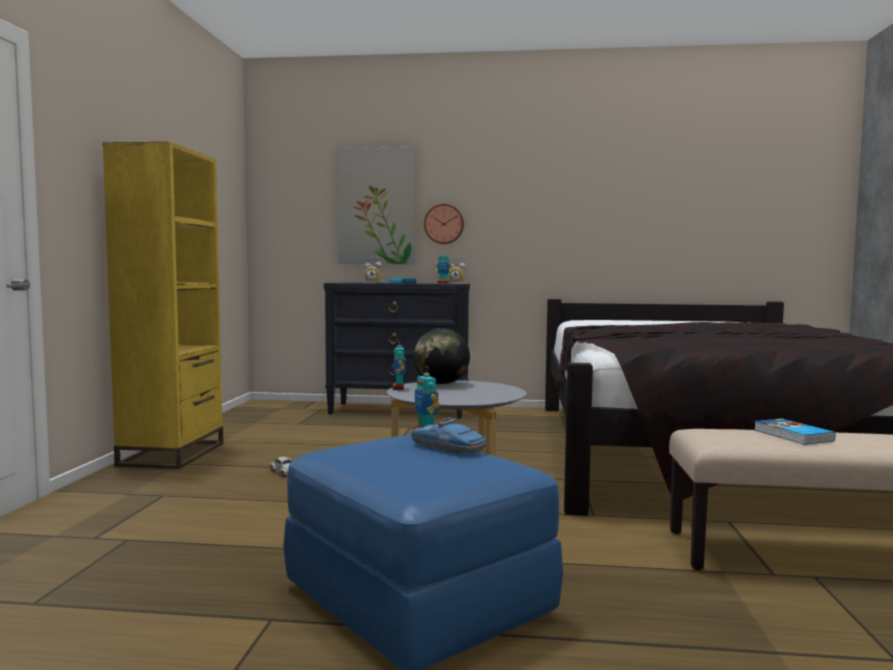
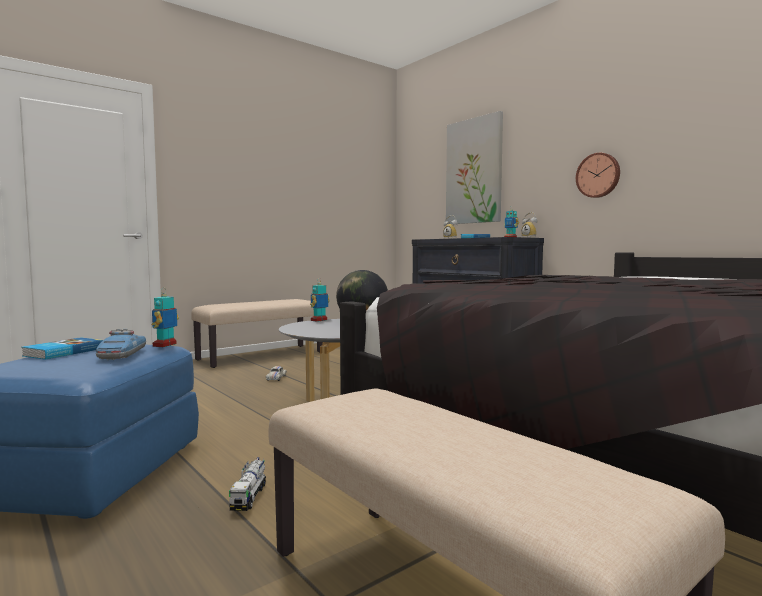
camera: 45 degrees right, 0 degrees up
(172, 454) = (261, 356): yellow bookcase -> beige bench
(444, 224) = (525, 180): wall clock -> wall clock (598, 175)
(585, 555) = (249, 497): none -> toy truck
(792, 435) = (425, 421): book -> book (63, 352)

